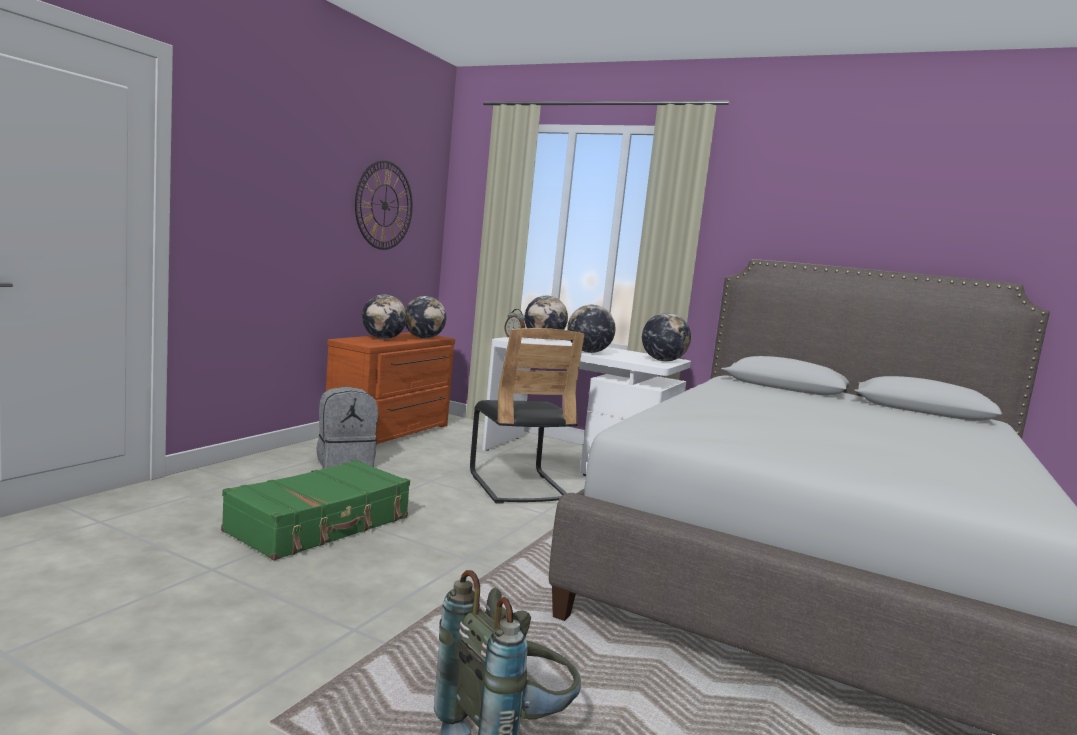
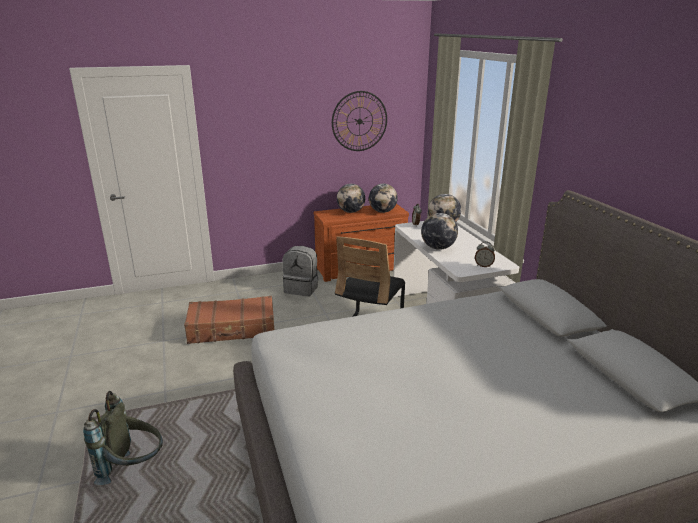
camera: 45 degrees right, 15 degrees up
(320, 525) = (232, 329): green suitcase -> brown suitcase
(662, 361) = (483, 265): globe -> alarm clock

